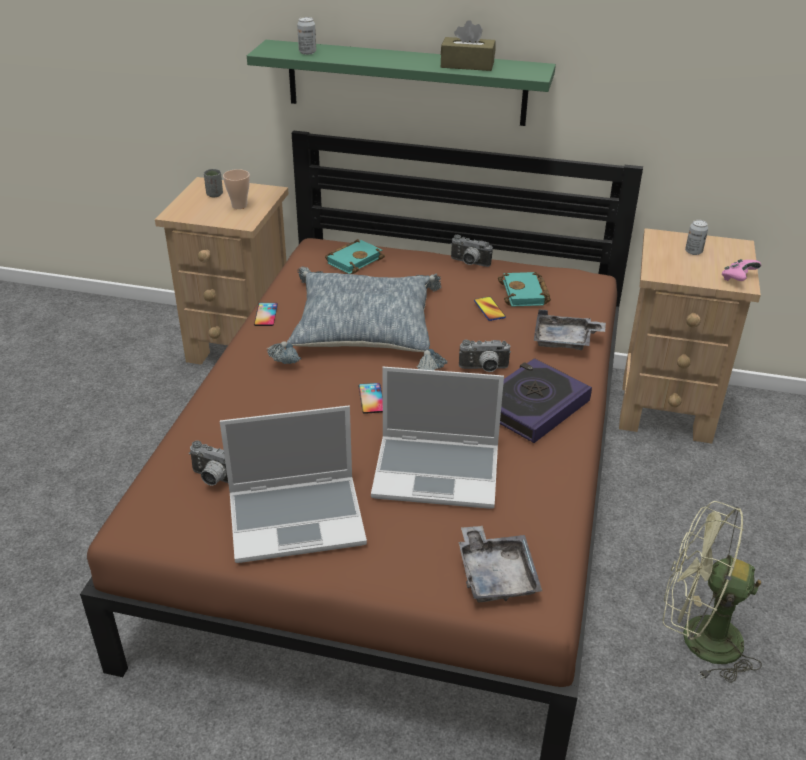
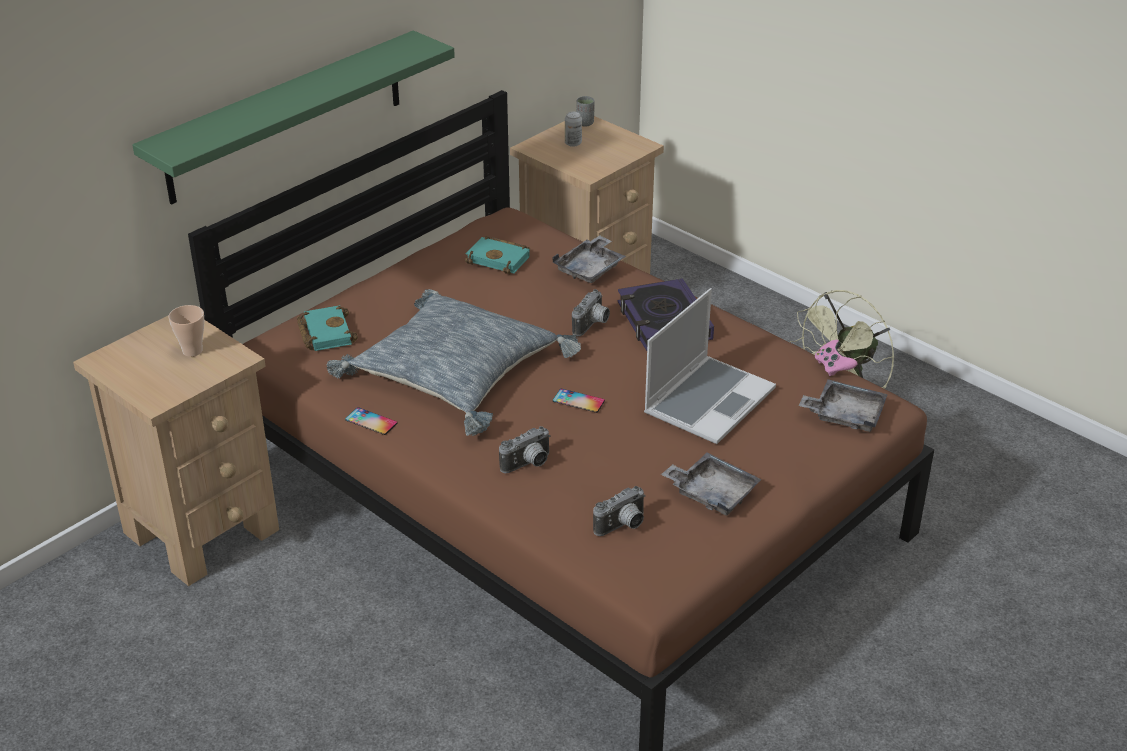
camera: 60 degrees left, 0 degrees up
(214, 194) = (141, 360): grey cup -> grey cup (585, 123)
(298, 519) = (712, 493): laptop -> grey tray
(307, 52) = (214, 132): can -> none
(467, 65) = (364, 67): brown tissue box -> none
(469, 263) = (409, 269): camera -> camera (528, 465)
(489, 309) = (505, 287): phone -> none
(738, 279) = (633, 144): pink game controller -> pink game controller (833, 367)

